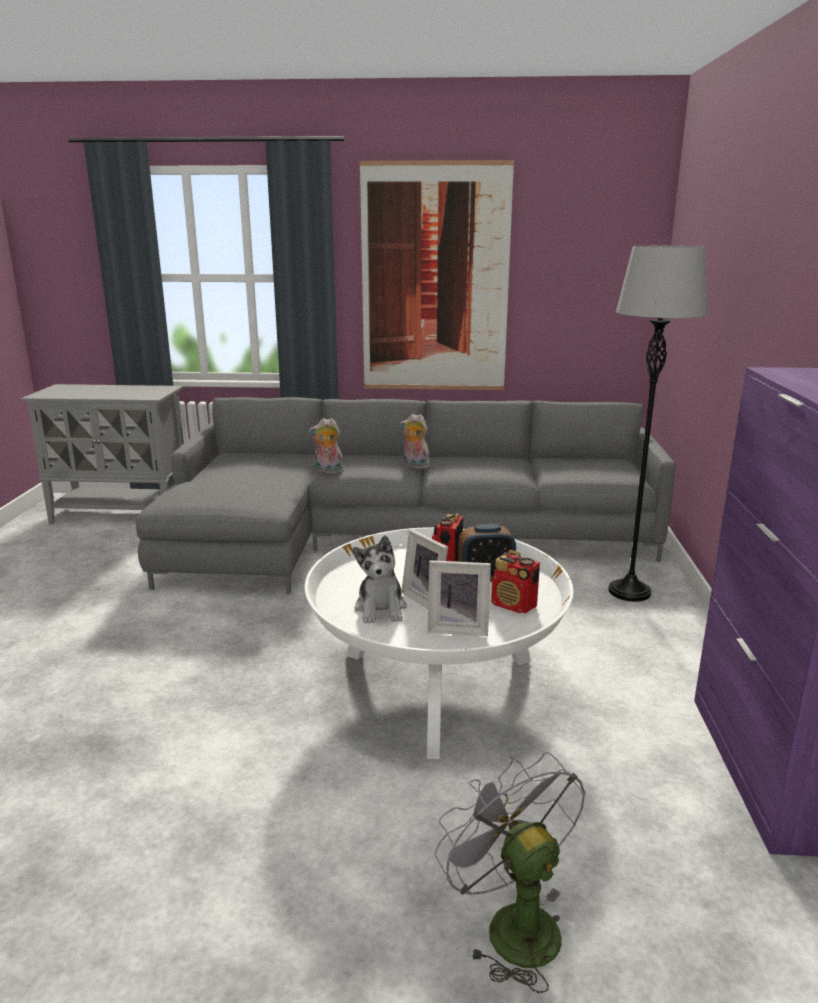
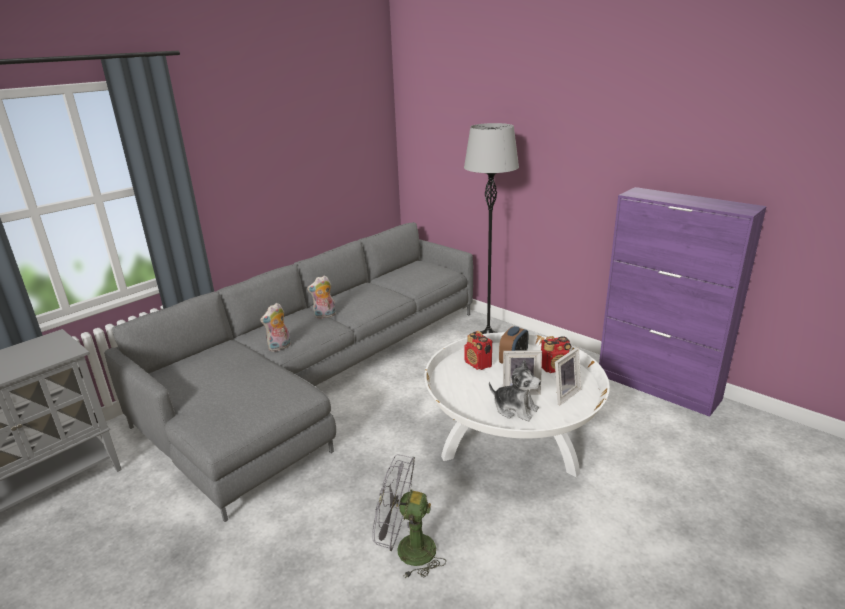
camera: 50 degrees left, 5 degrees up
(435, 280) = (262, 165): picture -> none
(511, 924) = (715, 509): grey fan -> grey fan (406, 550)

